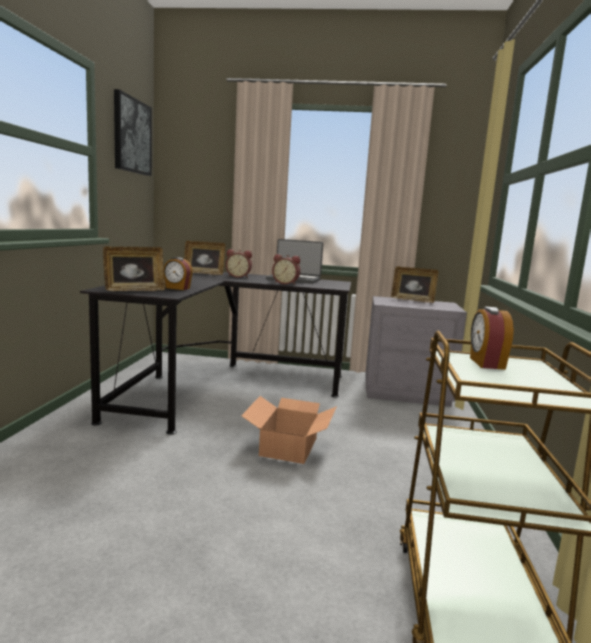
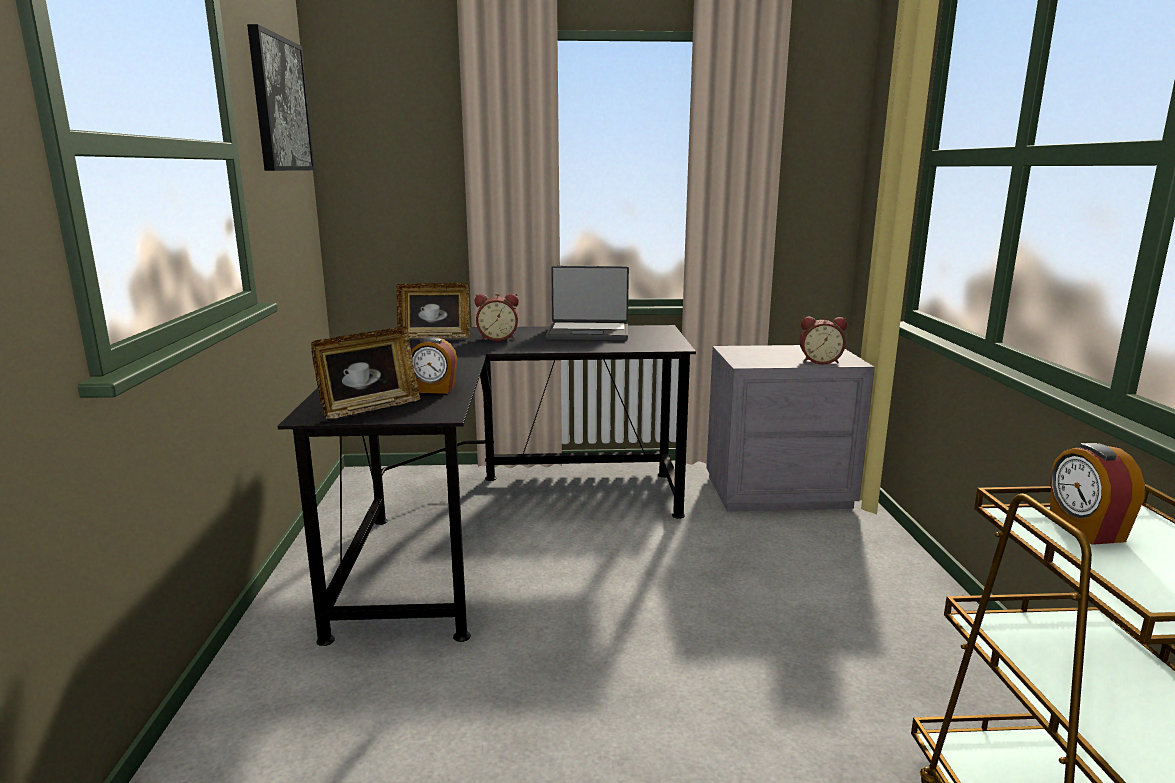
camera: 10 degrees left, 5 degrees up
(286, 283) = (587, 346): alarm clock -> alarm clock (819, 361)
(289, 446) = (663, 631): cardboard box -> none
(412, 300) = (777, 347): picture frame -> none

